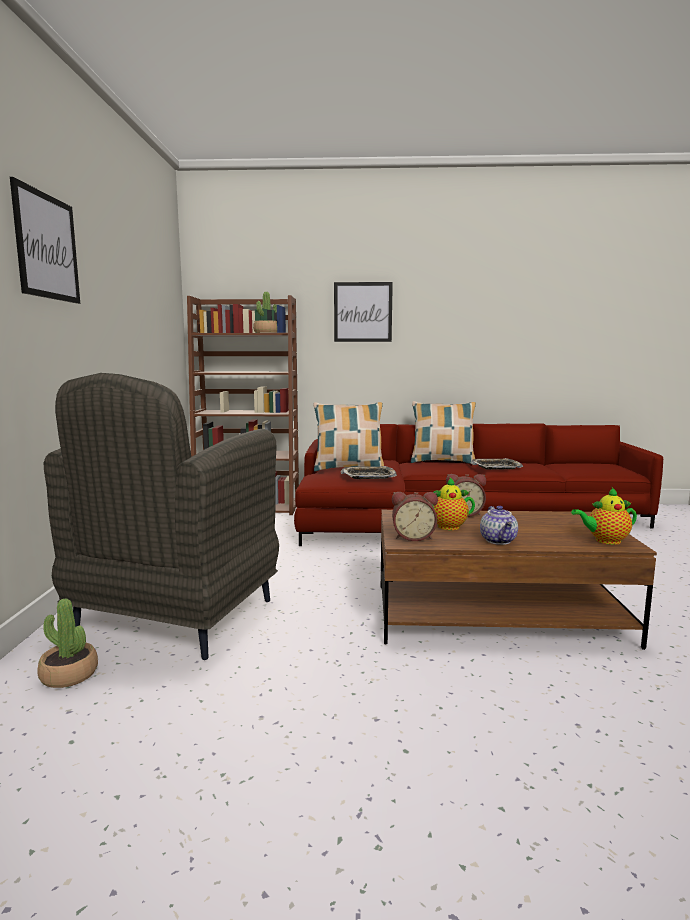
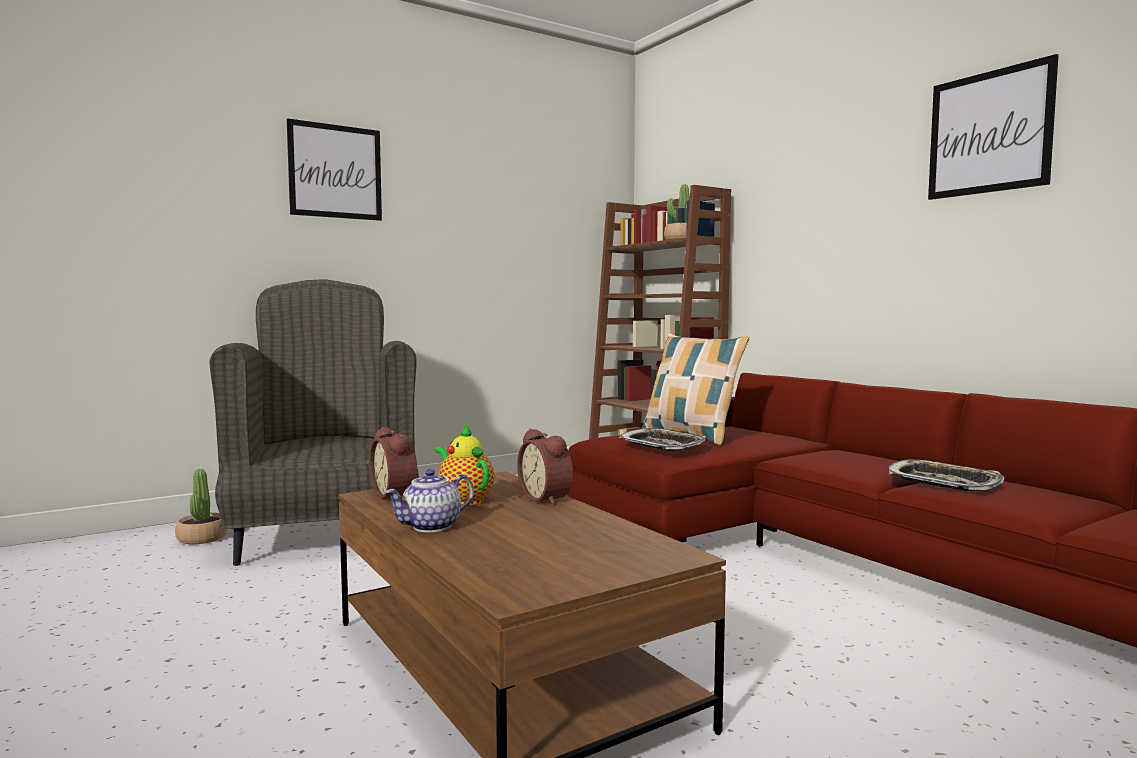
camera: 55 degrees right, 5 degrees down
(175, 618) = (327, 535): grey armchair -> grey armchair turned 90 degrees clockwise
(363, 312) = (814, 196): picture -> picture (989, 132)
(442, 461) = (890, 458): pillow -> none
(605, 540) = (520, 579): teapot -> none

